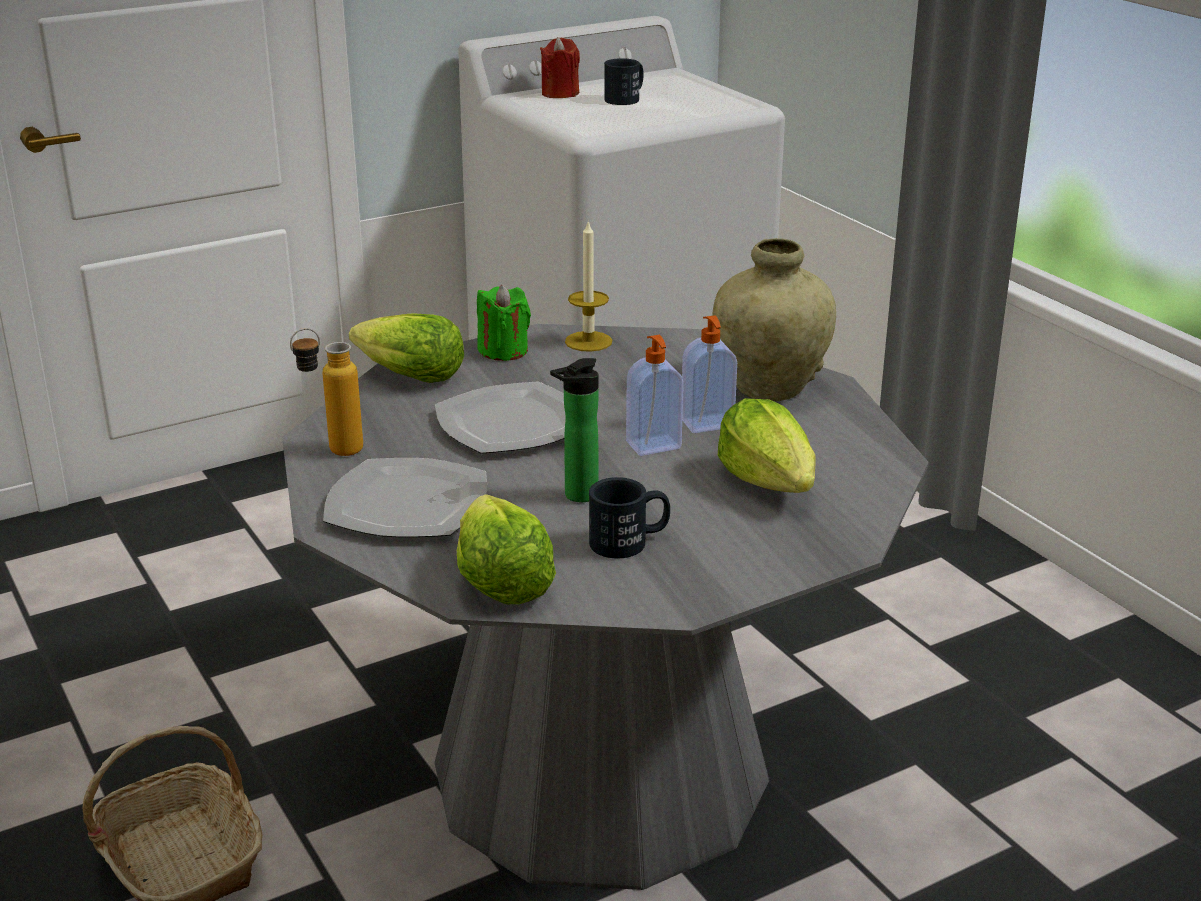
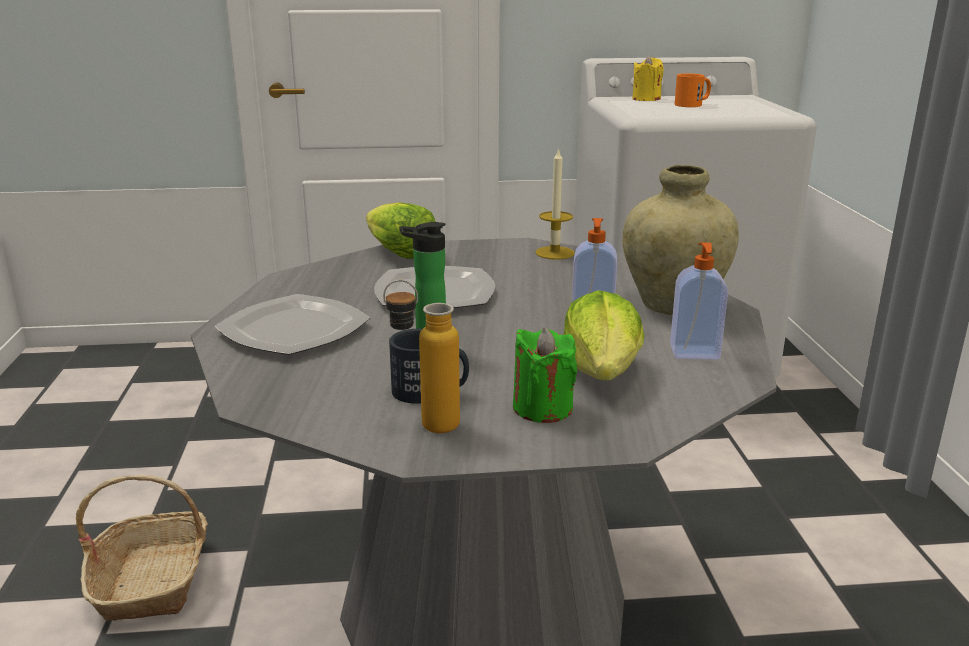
camera: 25 degrees right, 5 degrees down
(332, 452) = (288, 288): bottle -> bottle (424, 425)
(500, 581) = (292, 397): lettuce -> none
(503, 351) = (484, 249): green candle -> green candle (542, 408)
(560, 93) = (646, 99): red candle -> yellow candle
(626, 98) = (693, 104): black mug -> orange mug
(654, 446) = (530, 327): soap dispenser -> soap dispenser (694, 353)

